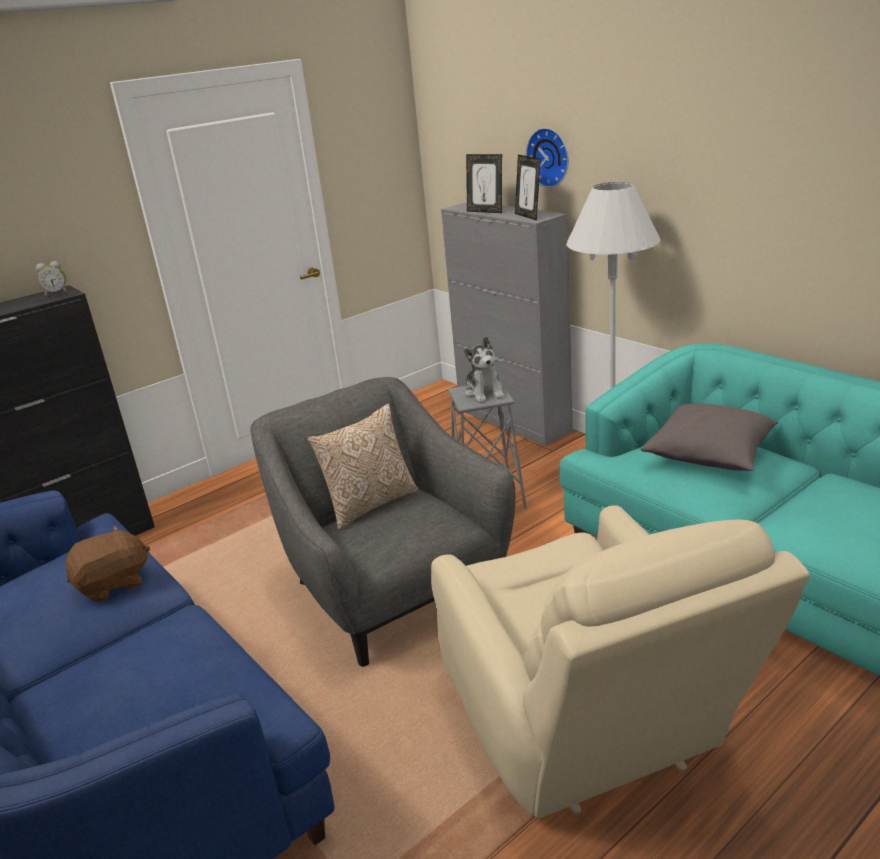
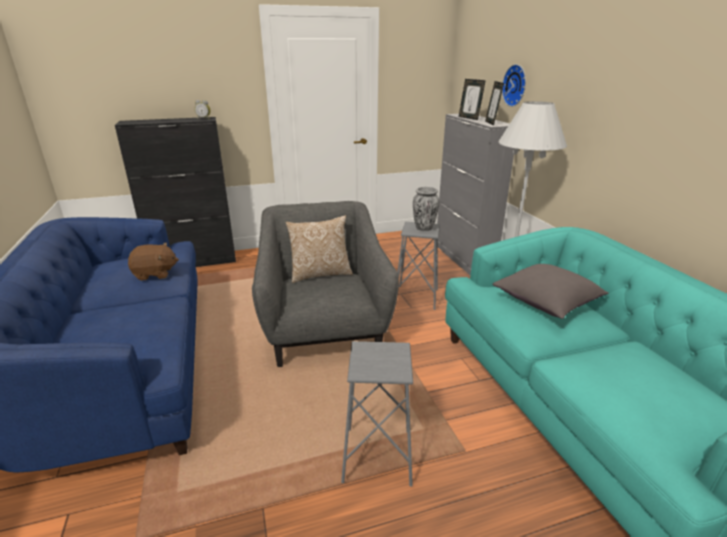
camera: 20 degrees right, 0 degrees up
(484, 392) = (424, 228): plush toy -> vase
(589, 731) = (377, 456): beige armchair -> grey stool

